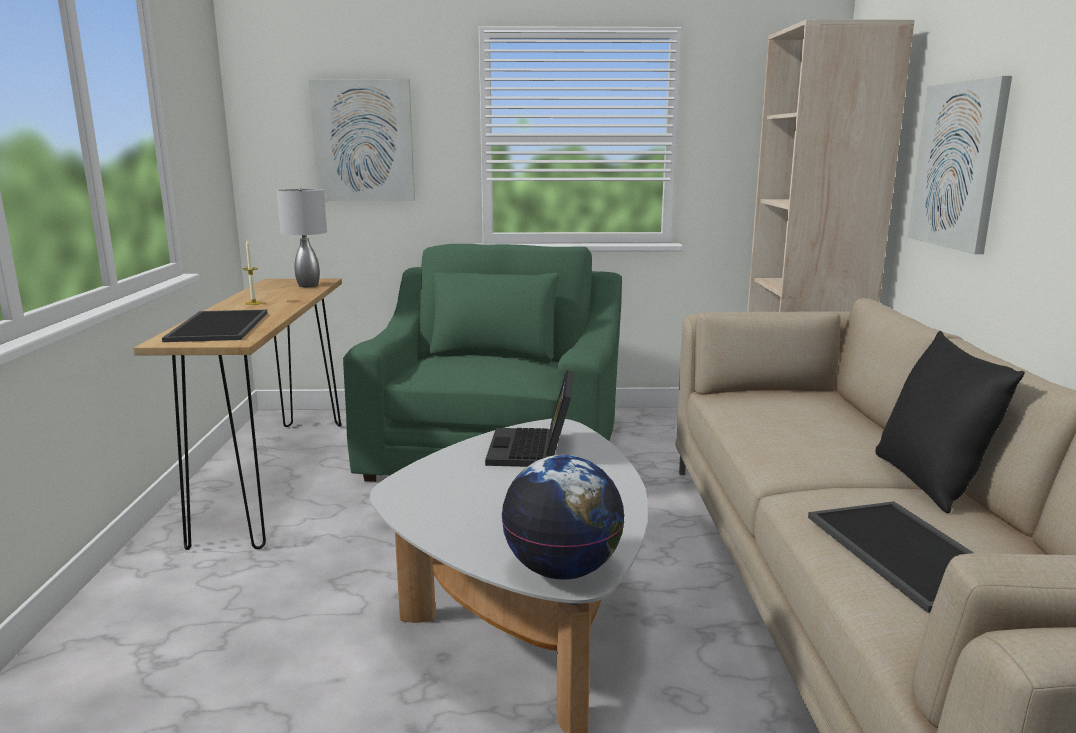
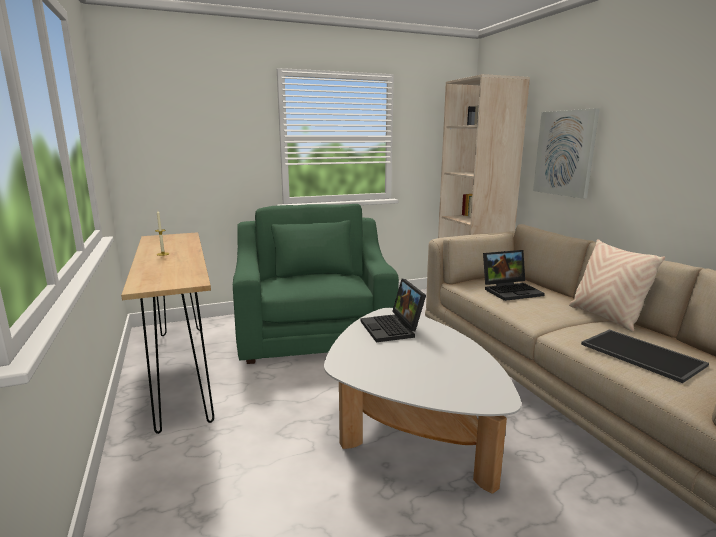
camera: 20 degrees left, 0 degrees up
(217, 326) = (162, 273): tray -> none
(308, 285) = (183, 238): grey table lamp -> none
(363, 141) = (203, 140): picture -> none
(563, 570) = (486, 396): globe -> none
(791, 416) = (511, 290): none -> laptop
(927, 482) = (605, 317): black pillow -> beige pillow

